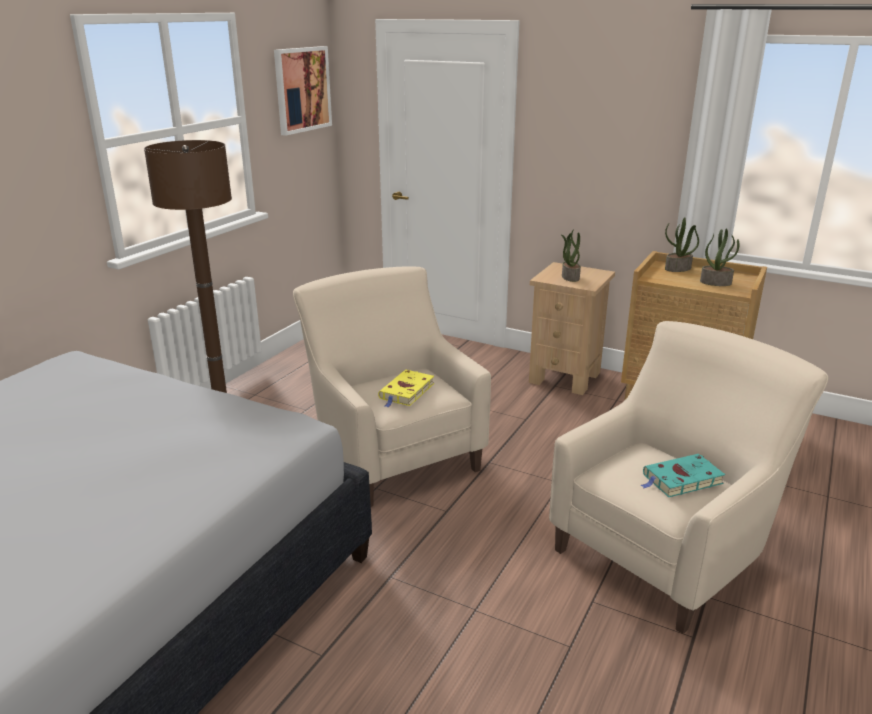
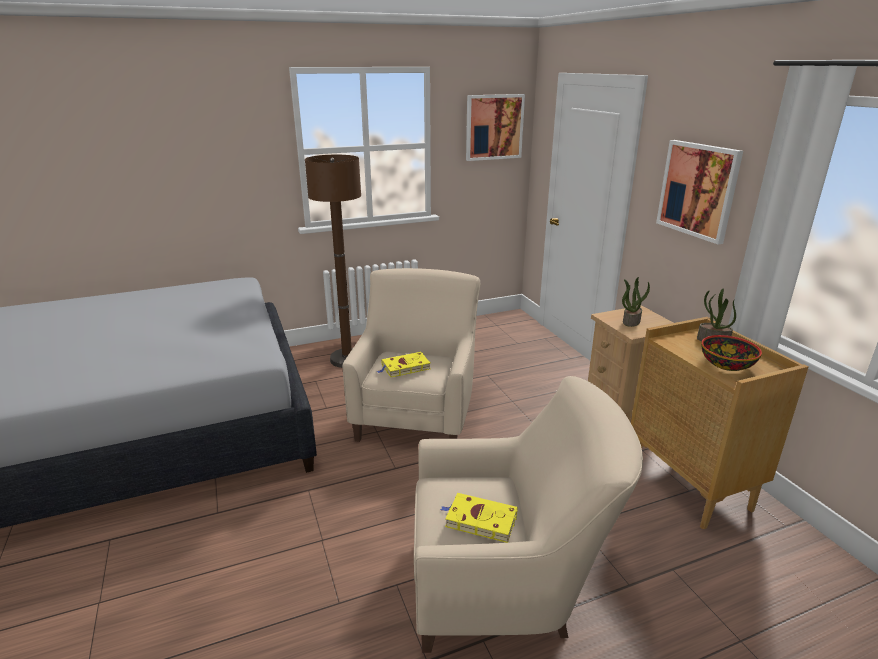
camera: 40 degrees right, 0 degrees up
(606, 132) = (698, 190): none -> picture
(681, 480) = (479, 520): turquoise book -> yellow book
(716, 282) = (727, 364): potted plant -> bowl

